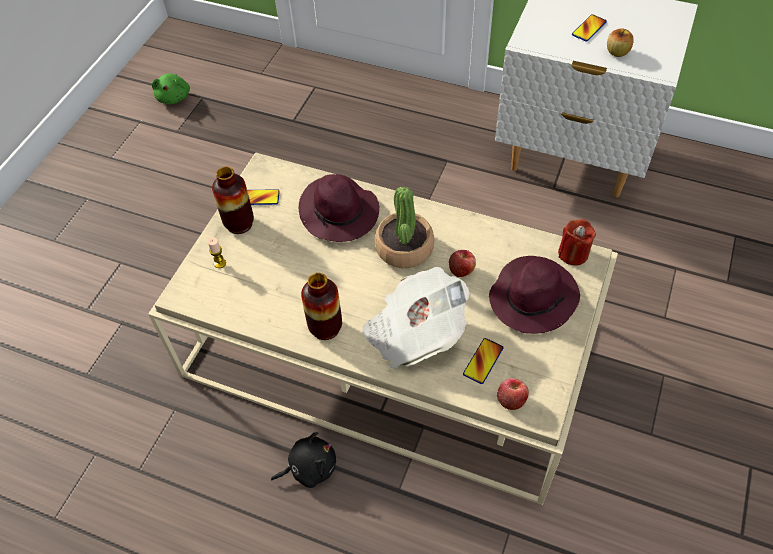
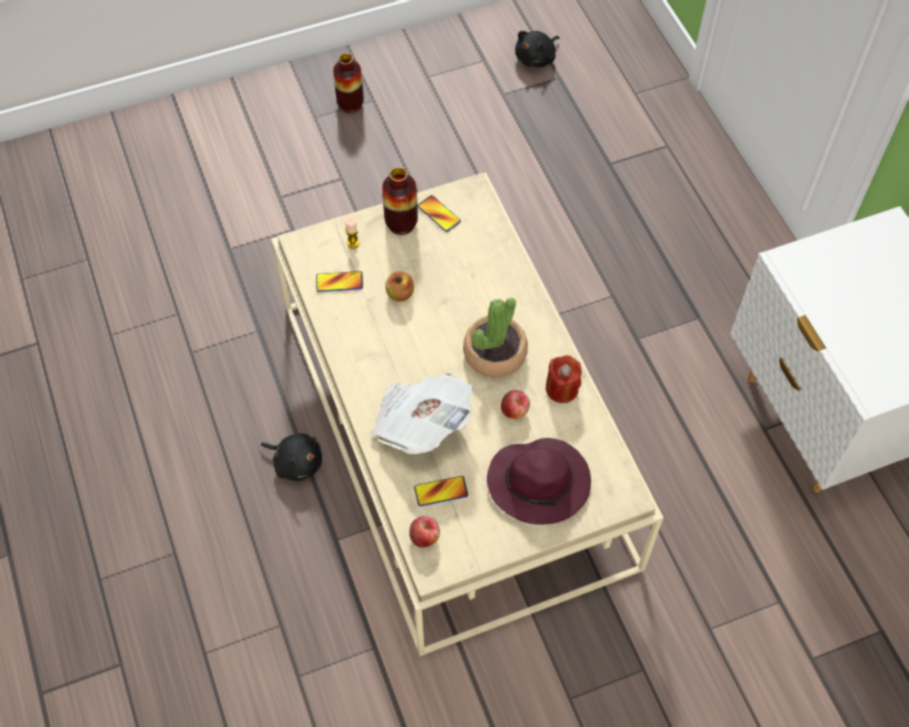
camera: 45 degrees right, 5 degrees up
(174, 97) = (536, 58): green plush toy -> black plush toy
(325, 328) = (365, 360): vase -> vase (350, 104)
(339, 213) = (482, 281): purple hat -> none
(573, 253) = (618, 481): red candle -> red candle (562, 389)
(589, 28) = (864, 298): phone -> phone (339, 282)
(617, 52) = (857, 342): apple -> apple (400, 294)

